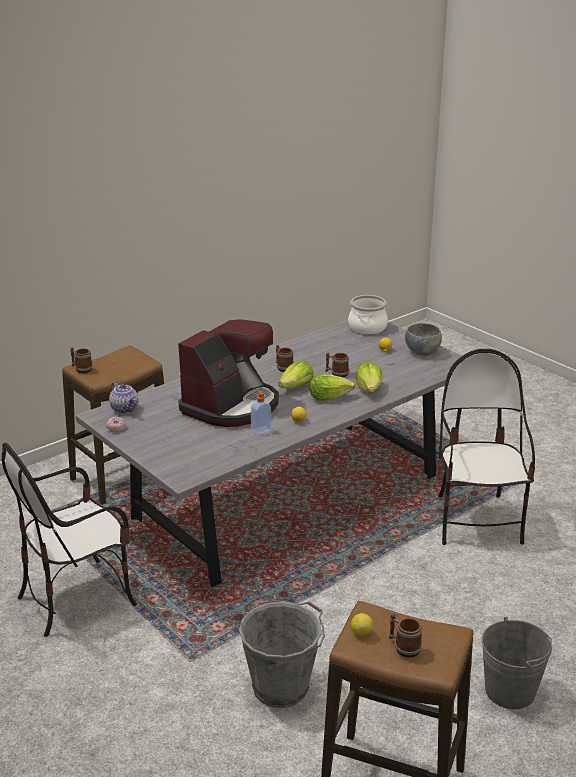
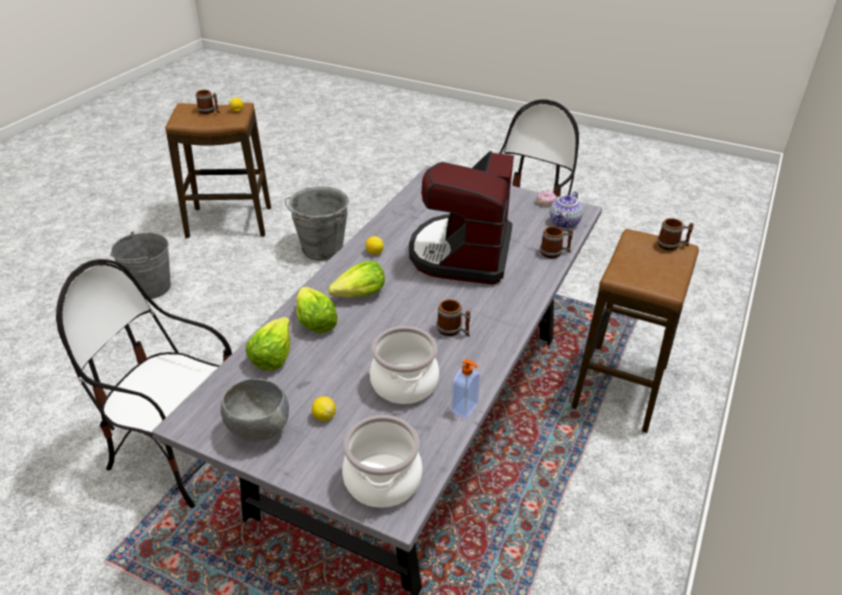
camera: 155 degrees right, 10 degrees up
(125, 409) = (565, 223): teapot -> teapot turned 90 degrees counterclockwise
(260, 430) = (406, 232): soap dispenser -> soap dispenser (465, 408)
(296, 387) = (411, 300): lettuce -> lettuce (272, 356)
(333, 353) = (403, 383): none -> cooking pot
(336, 373) = (373, 339): mug -> mug (555, 253)
(477, 521) = (179, 454): chair -> chair turned 135 degrees clockwise

